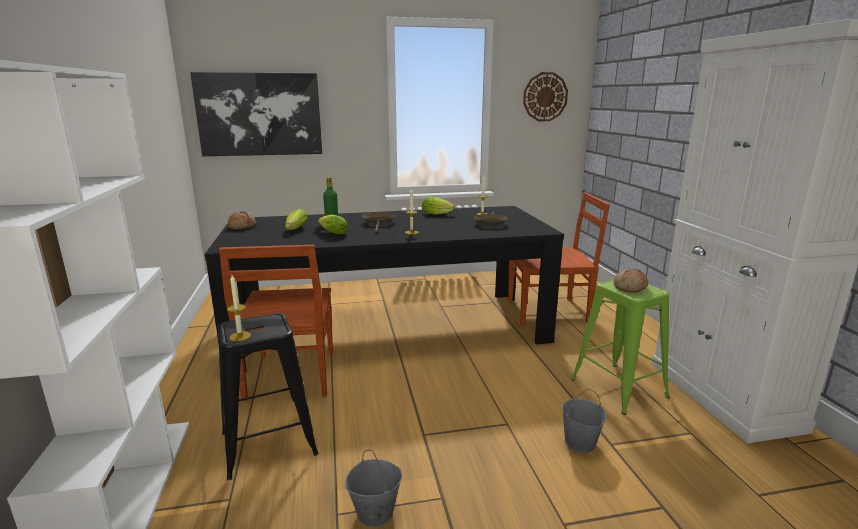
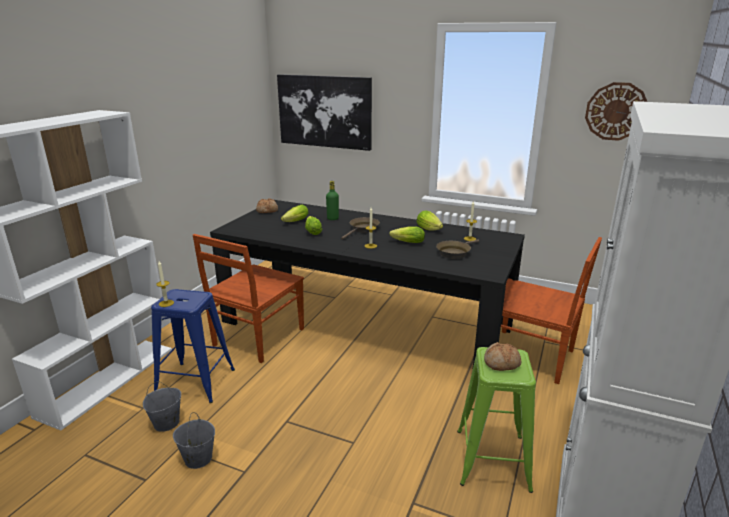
camera: 35 degrees right, 5 degrees up
(268, 444) = (195, 382): black stool -> blue stool
(437, 225) = (406, 242): none -> lettuce
(580, 443) = (388, 488): grey bucket -> grey bucket (166, 423)

